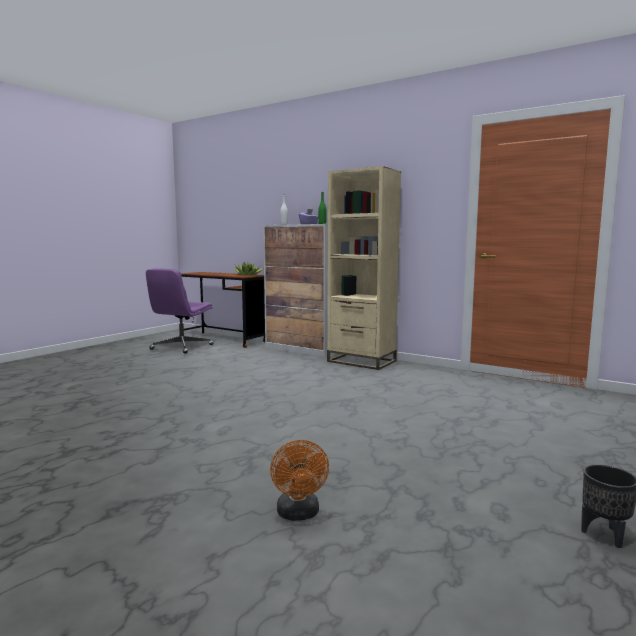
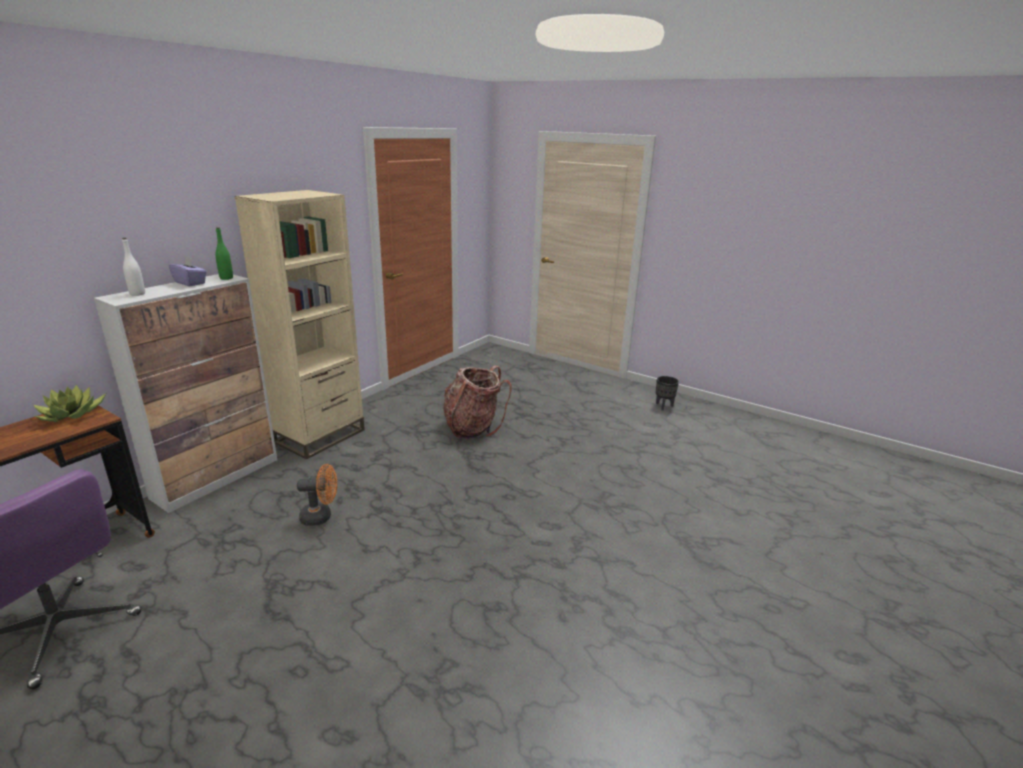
camera: 90 degrees left, 15 degrees up
(299, 514) = (682, 484): orange fan -> orange fan (321, 516)
(405, 400) = (473, 428): none -> backpack

